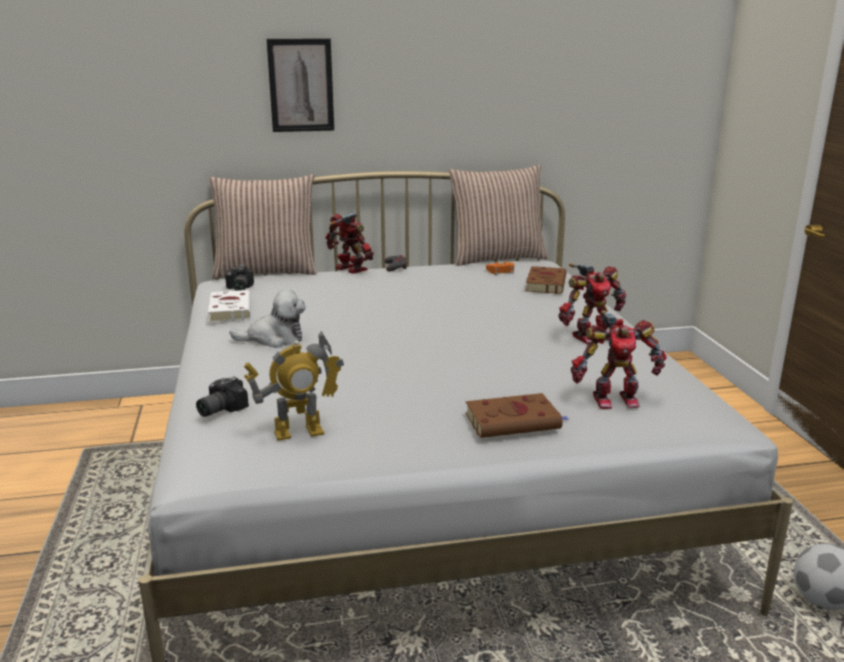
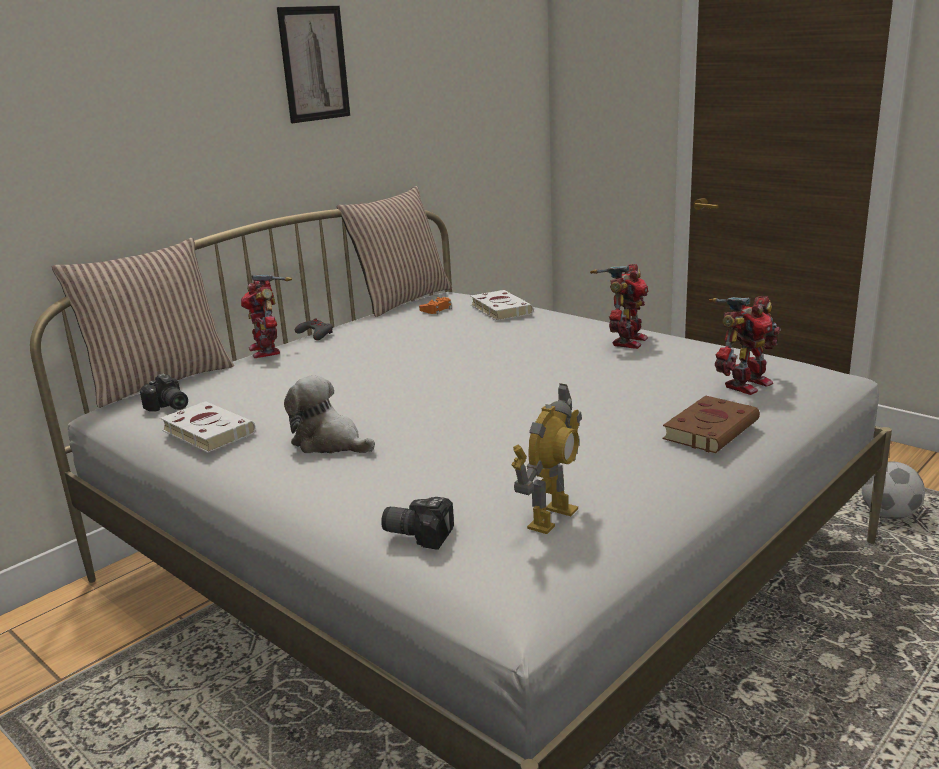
camera: 35 degrees left, 0 degrees up
(219, 409) = (419, 533): camera -> camera turned 105 degrees clockwise
(274, 339) = (329, 443): plush toy -> plush toy turned 105 degrees counterclockwise
(301, 85) = (155, 120): picture -> picture (314, 64)
(349, 269) = (267, 350): toy robot -> toy robot turned 120 degrees counterclockwise
(545, 283) = (499, 309): brown book -> white book

